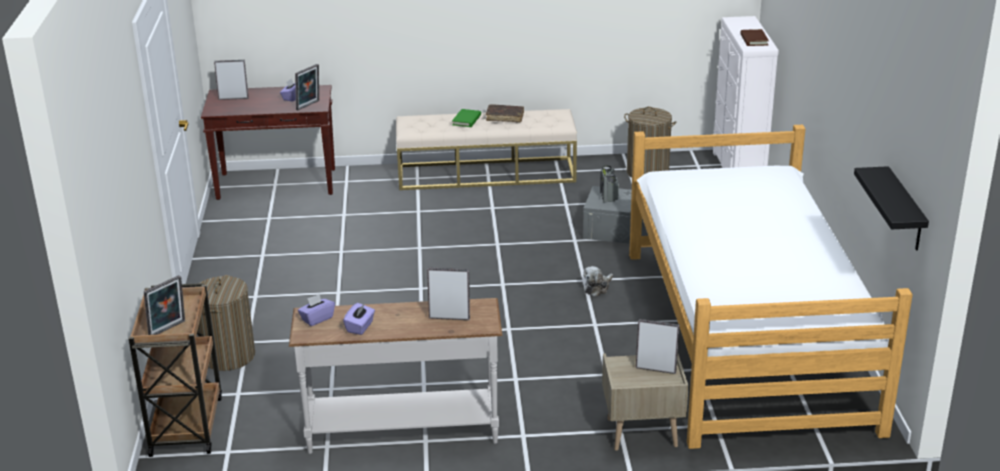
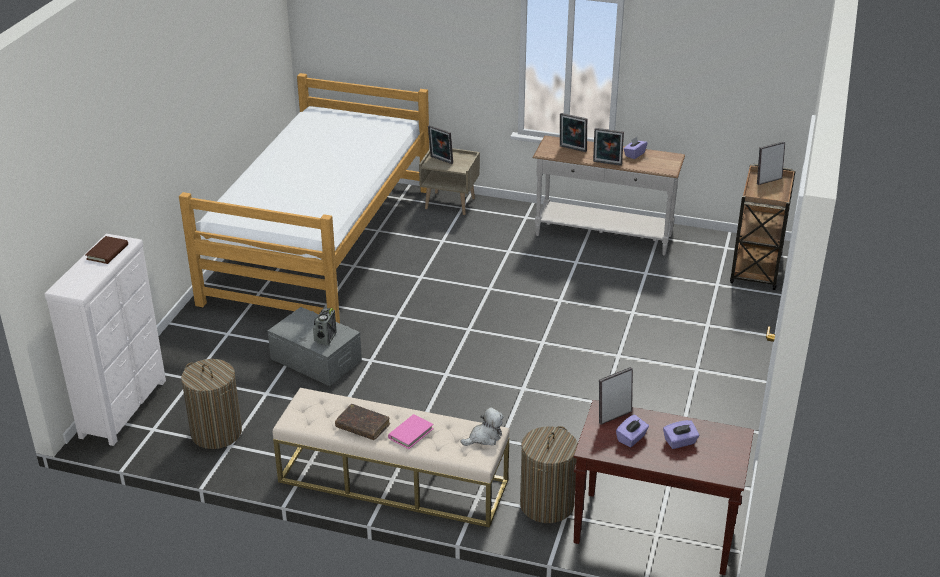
camera: 160 degrees left, 5 degrees up
(228, 356) = (723, 316): laundry basket -> laundry basket (546, 505)
(233, 98) = (710, 458): picture frame -> picture frame (607, 164)
(317, 319) = (662, 165): purple tissue box -> purple tissue box (680, 442)
(466, 120) = (410, 433): green book -> pink book
(597, 288) = (392, 306): plush toy -> plush toy (484, 437)
(905, 210) = (267, 63): black shelf -> none

